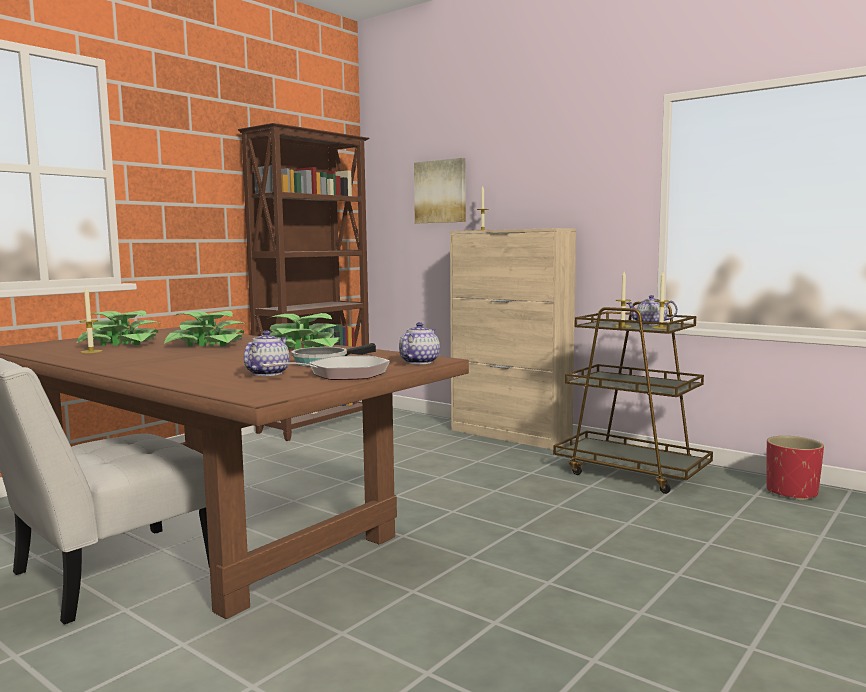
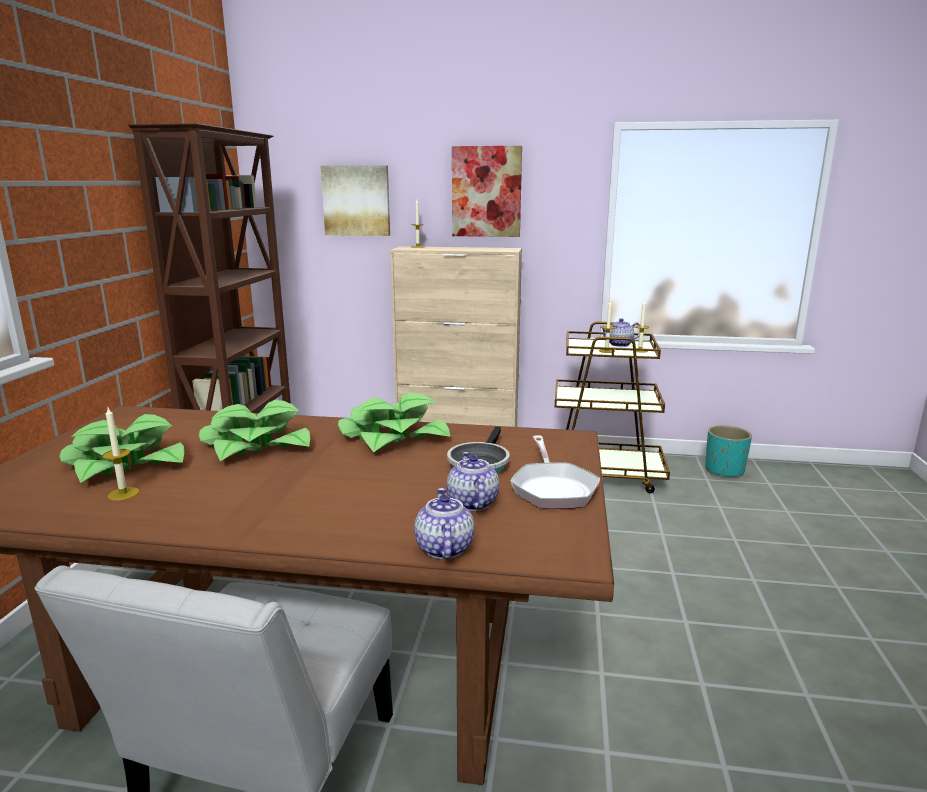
camera: 30 degrees left, 10 degrees up
(342, 375) = (553, 488): frying pan -> frying pan turned 150 degrees clockwise
(419, 362) = (568, 445): teapot -> teapot (443, 548)
(545, 175) = (486, 192): none -> picture
(791, 492) = (724, 471): red planter -> turquoise planter

